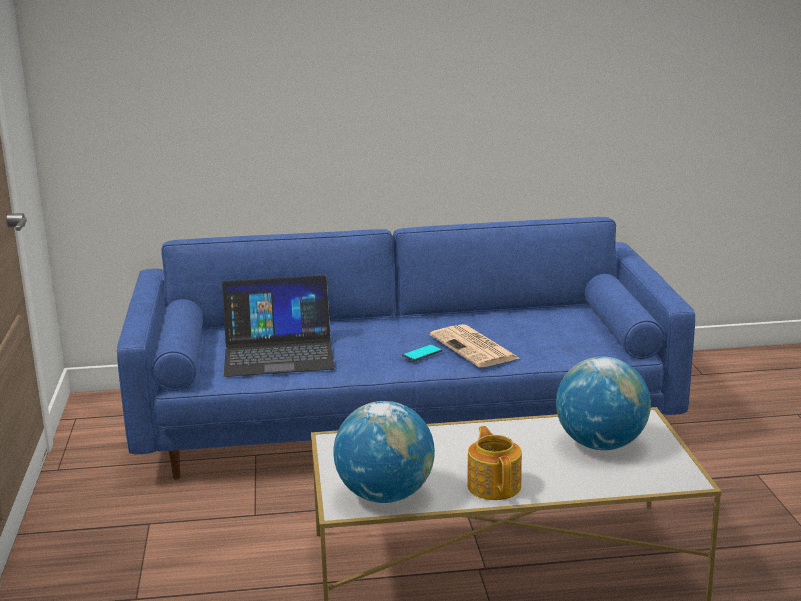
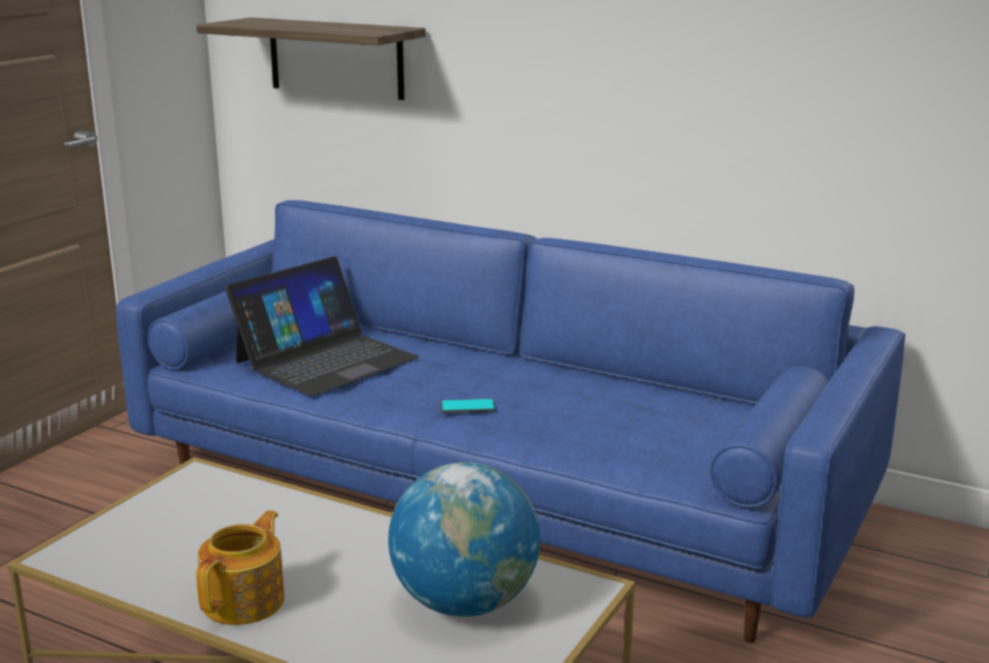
camera: 35 degrees right, 0 degrees up
(173, 121) = (336, 58): none -> shelf
(278, 353) = (325, 359): laptop -> laptop turned 75 degrees counterclockwise
(385, 495) = (121, 560): globe -> none
(475, 348) = (539, 419): newspaper -> none

